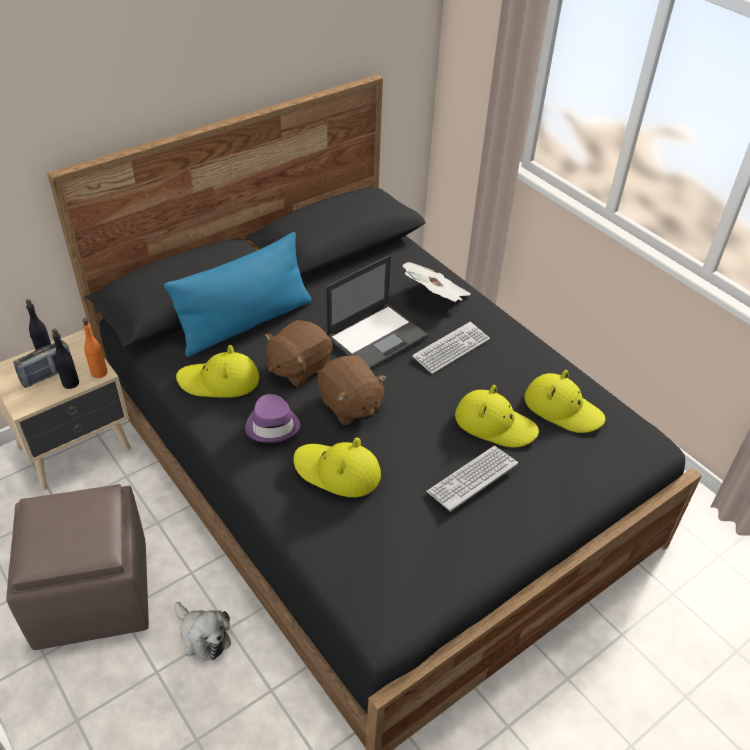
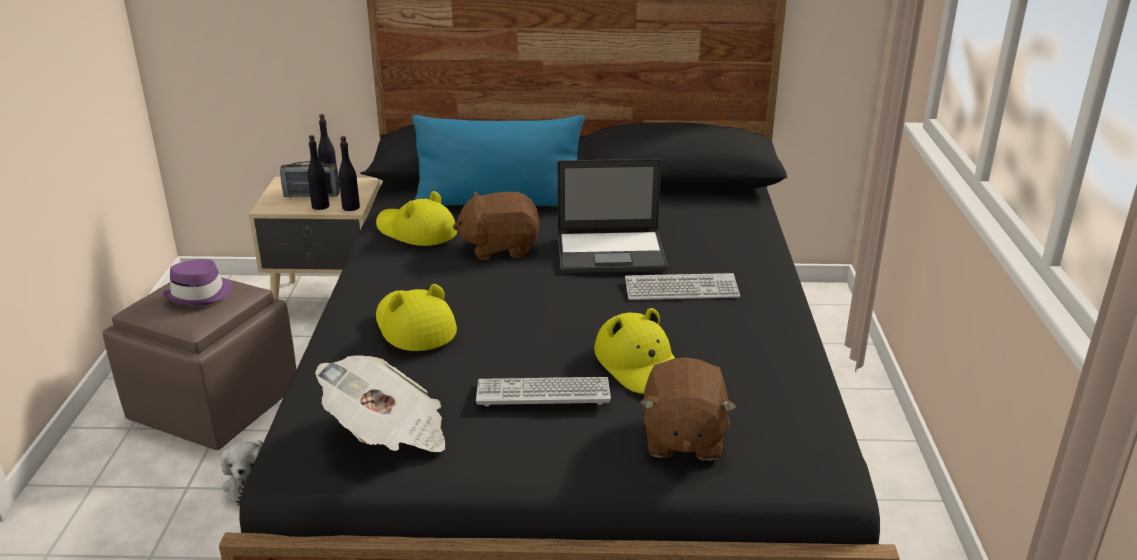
camera: 40 degrees right, 15 degrees down
(99, 373) = (350, 207): orange bottle -> black bottle
(272, 425) = (413, 276): purple hat -> purple hat (200, 294)
(350, 405) = (505, 289): brown plush toy -> brown plush toy (682, 438)
(435, 297) = (726, 246): newspaper -> newspaper (388, 433)
(562, 409) = (746, 386): yellow hat -> none

